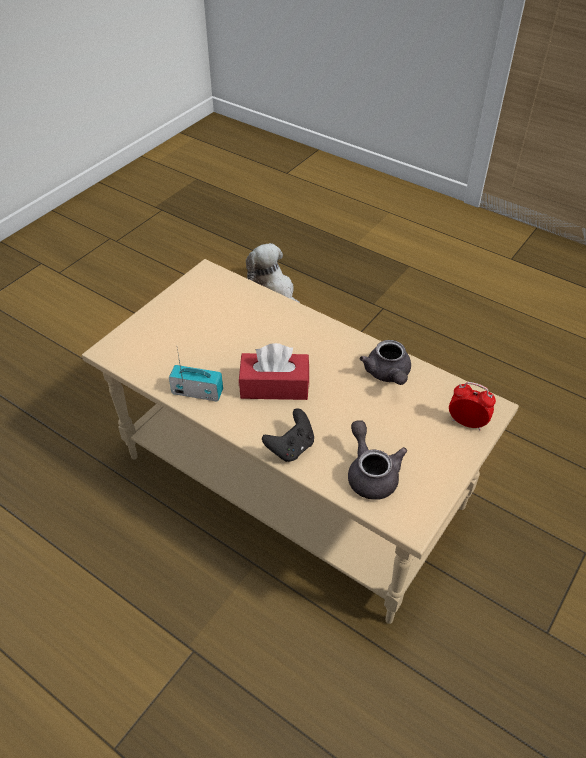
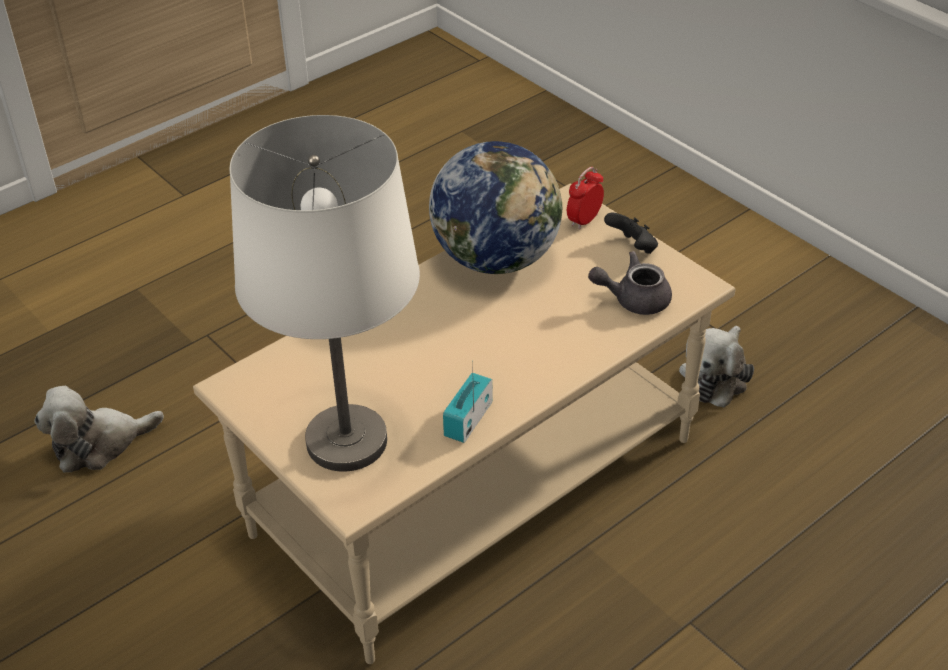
camera: 75 degrees left, 5 degrees down
(166, 336) = (348, 441): none -> white table lamp
(274, 386) = (482, 350): red tissue box -> none
(291, 447) = (582, 352): black game controller -> black game controller (632, 248)
(388, 374) = (496, 258): grey teapot -> globe
(481, 638) = (715, 376): none -> plush toy

